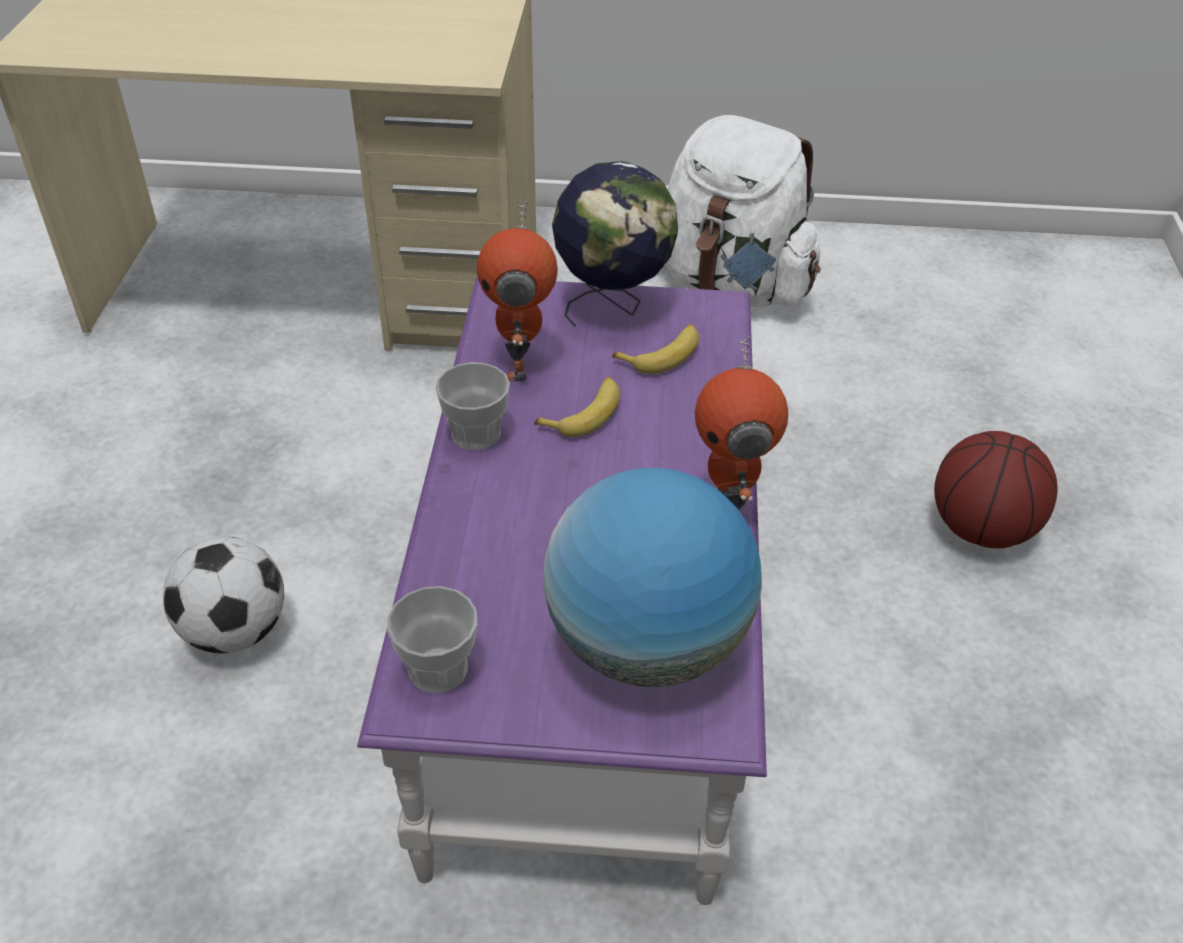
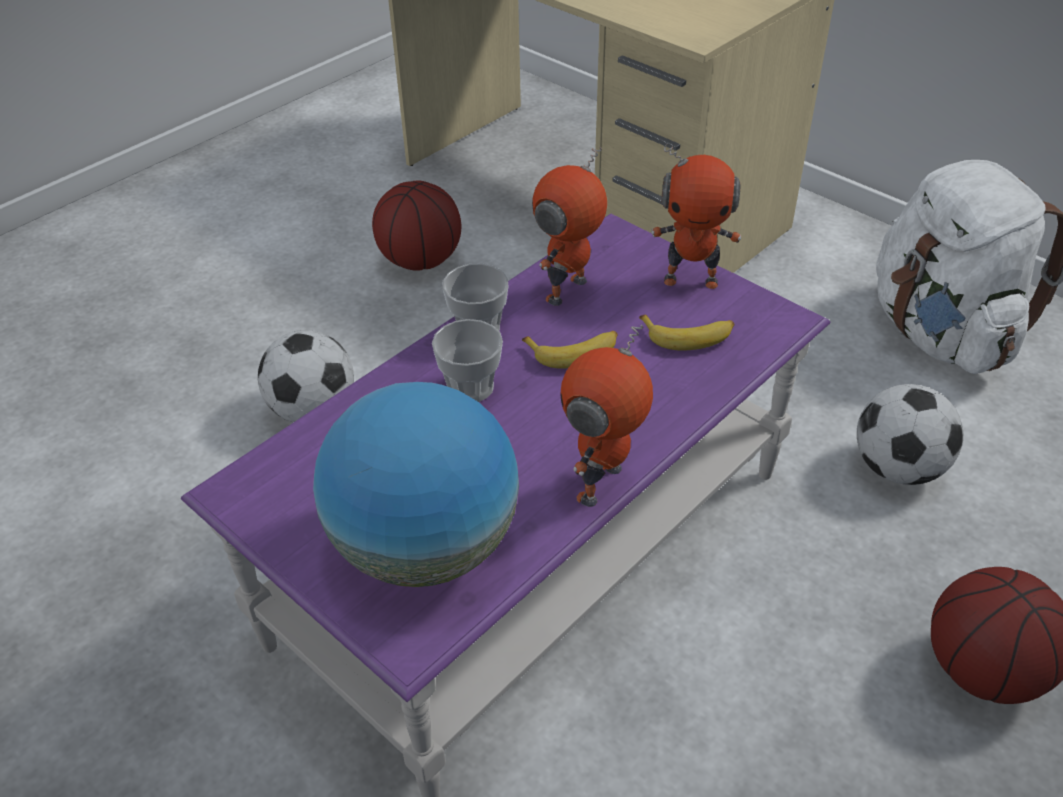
camera: 40 degrees right, 0 degrees up
(203, 425) = (421, 261): none -> basketball
(438, 669) = (274, 477): cup -> cup (470, 387)
(613, 306) = (691, 279): globe -> toy robot
(796, 409) = (897, 468): none -> football

